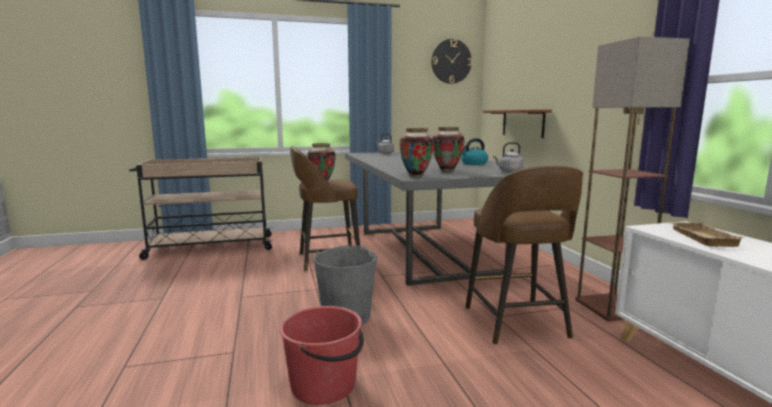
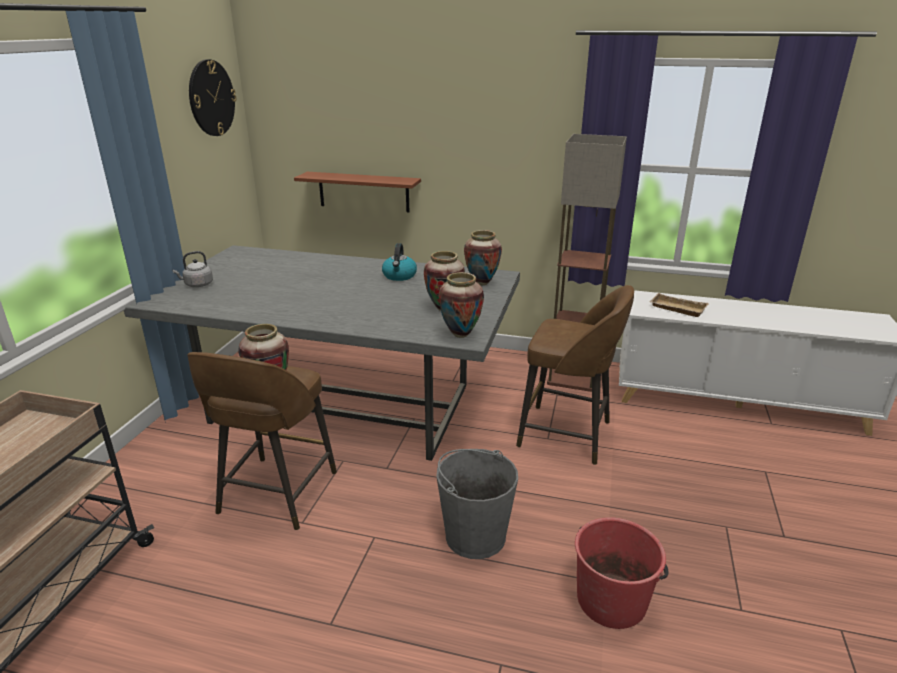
camera: 60 degrees left, 15 degrees up
(509, 171) = (481, 283): grey kettle -> vase

